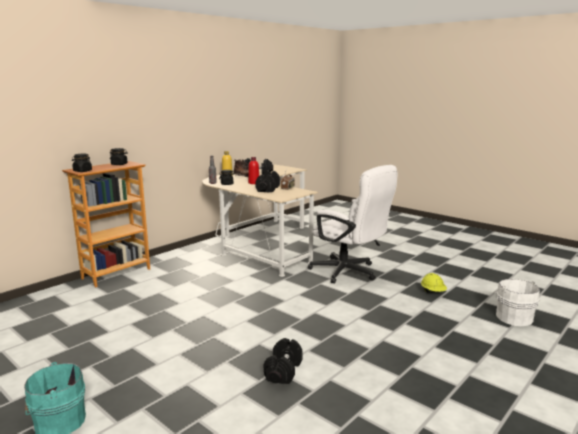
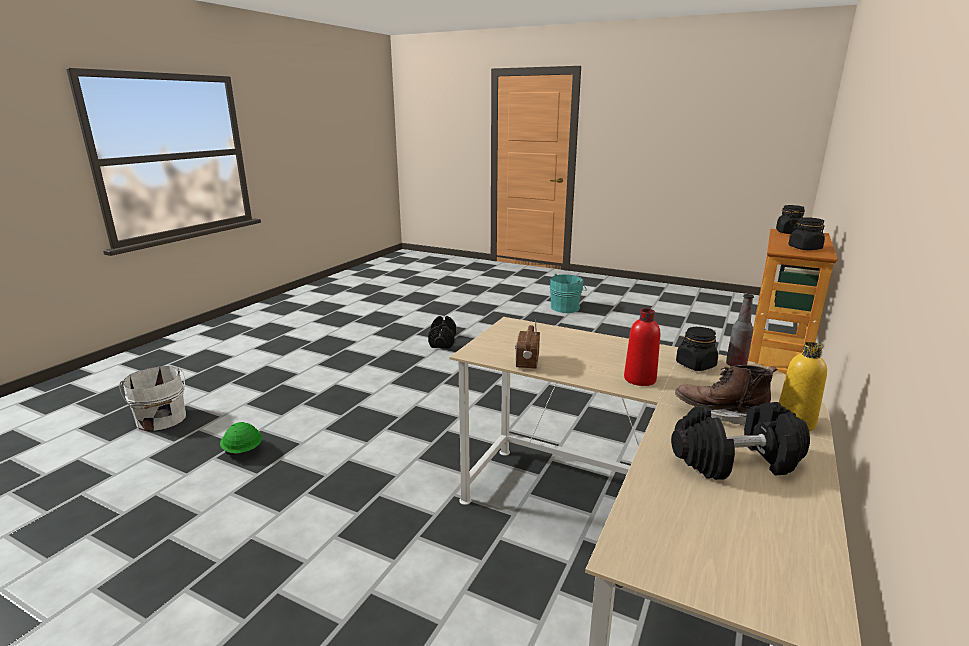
camera: 165 degrees right, 5 degrees up
(268, 189) = (569, 353): black dumbbell -> none
(349, 273) = (380, 479): white office chair -> none
(433, 292) = (243, 451): yellow hard hat -> green hard hat

